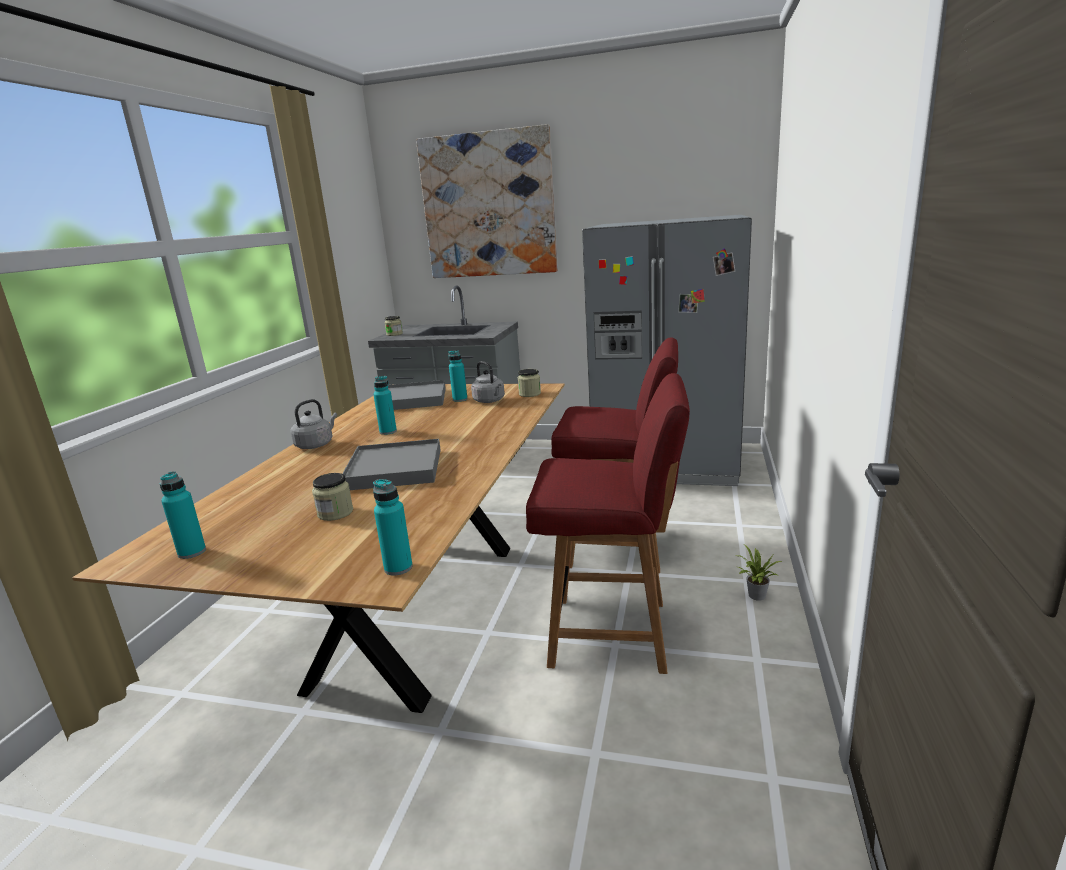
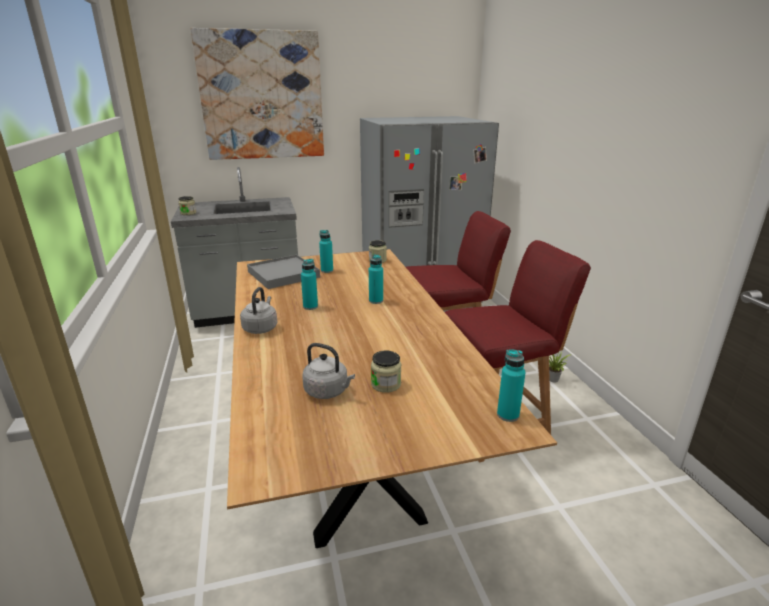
camera: 30 degrees left, 5 degrees up
(192, 552) = (315, 448): turquoise bottle -> turquoise bottle (376, 301)
(394, 469) = (372, 338): grey tray -> none
(490, 401) = (355, 269): grey kettle -> grey kettle (328, 391)

